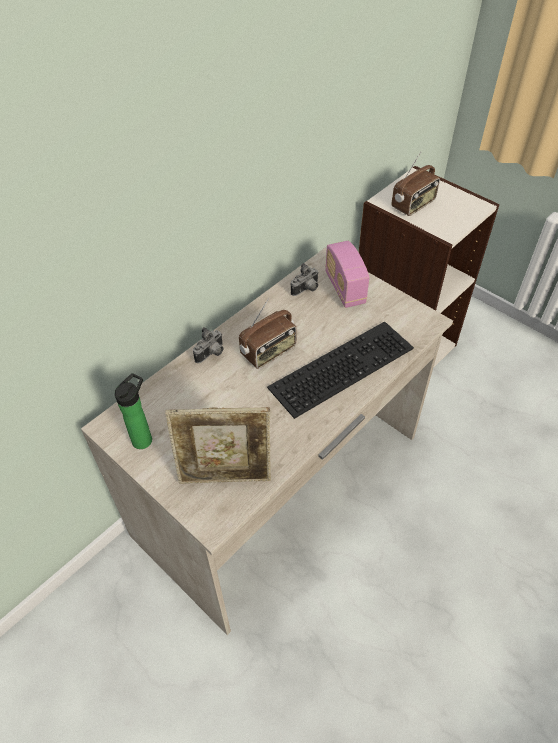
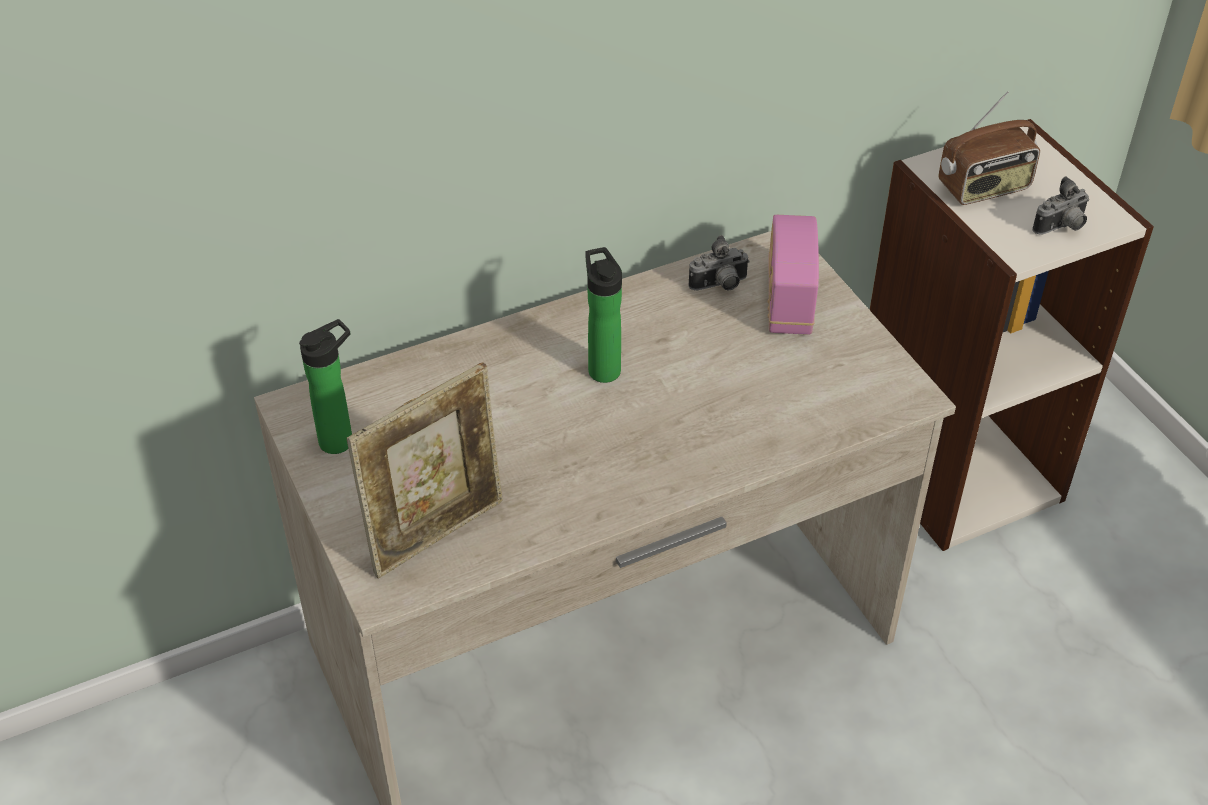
camera: 20 degrees right, 5 degrees down
(211, 354) = (507, 345): camera -> camera (1061, 228)
(226, 477) = (437, 533): picture frame -> picture frame turned 60 degrees counterclockwise
(269, 352) = (602, 368): radio -> bottle
(341, 365) = (713, 422): keyboard -> none

